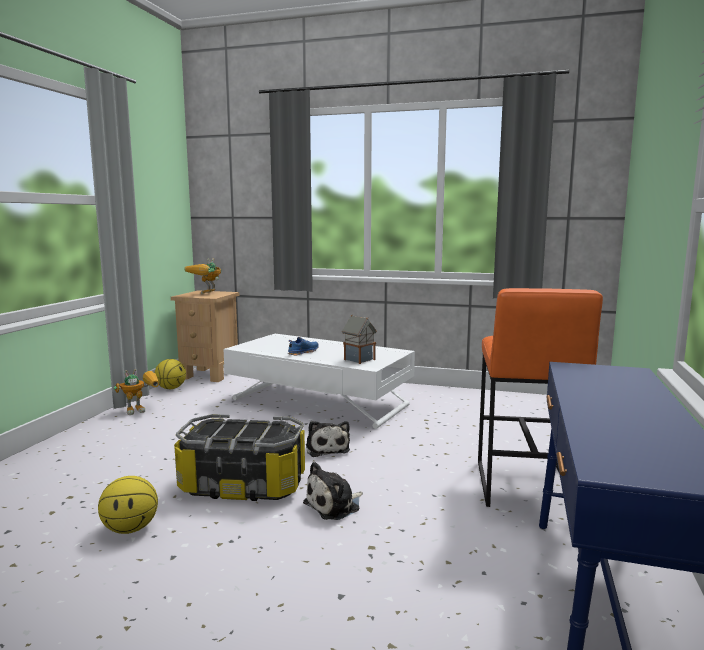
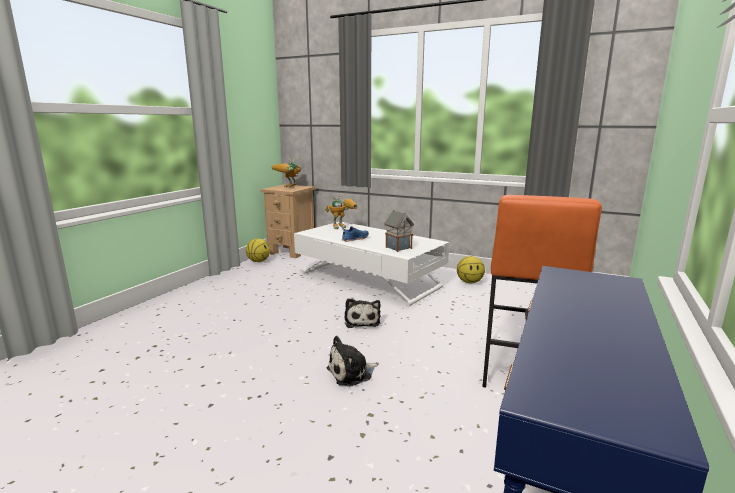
camera: 10 degrees right, 5 degrees up
(131, 529) = (188, 377): basketball -> basketball (470, 282)
(142, 409) = (231, 277): toy robot -> toy robot (343, 226)
(243, 485) = (285, 347): storage box -> none

